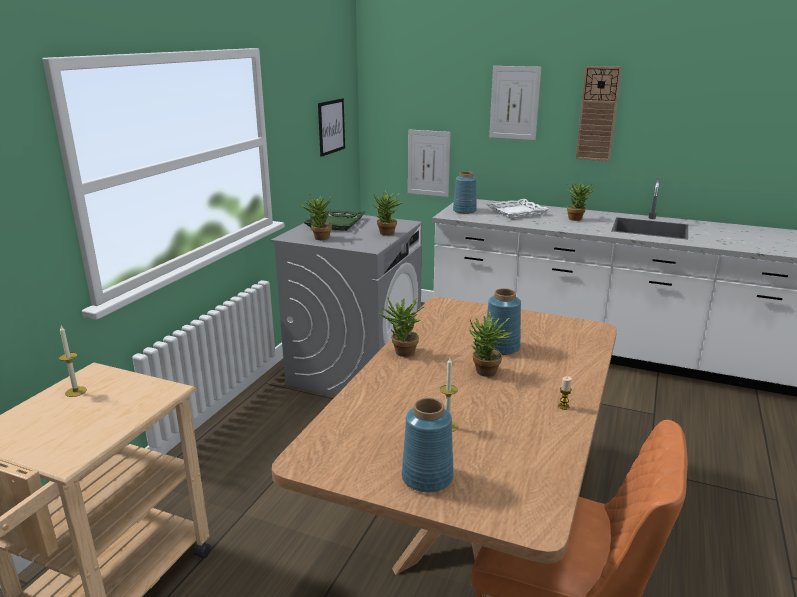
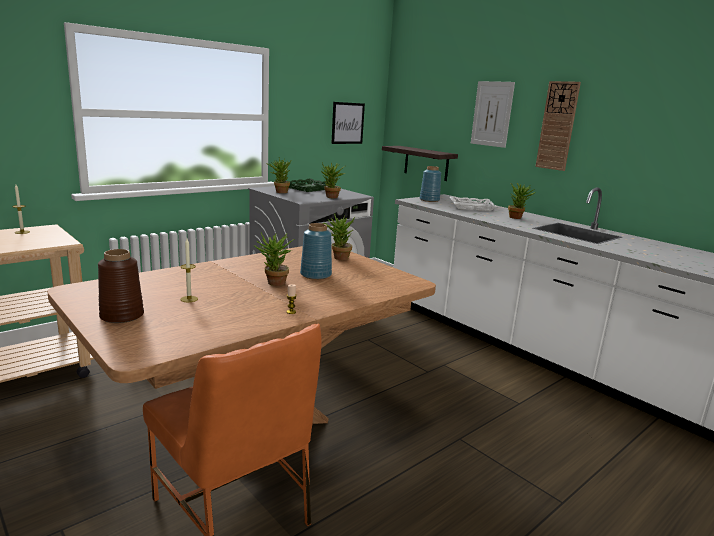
camera: 25 degrees right, 5 degrees down
(401, 353) = (239, 262): potted plant -> potted plant (338, 258)
(428, 163) = (426, 163): picture -> shelf
(428, 478) = (122, 316): blue vase -> brown vase

